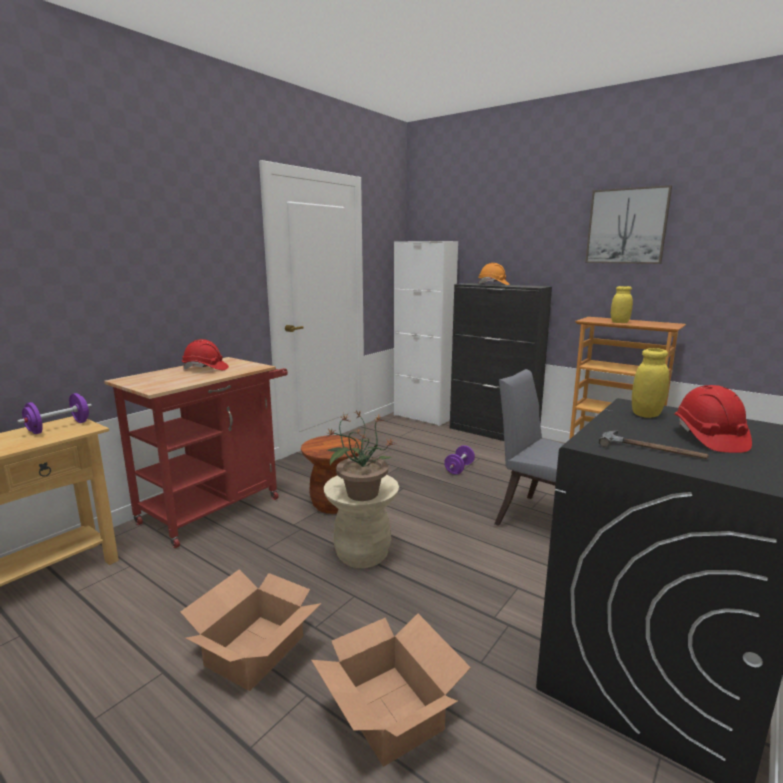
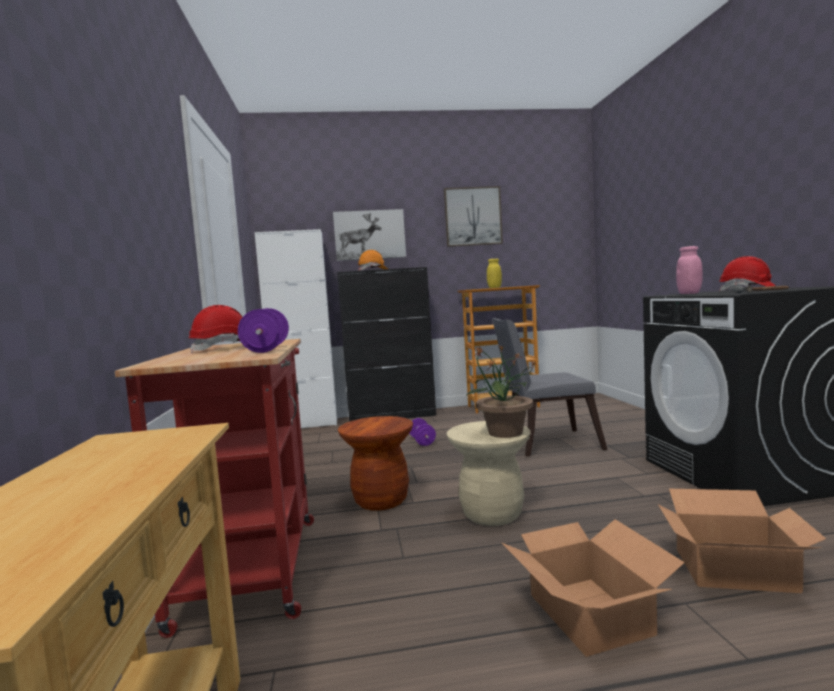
camera: 45 degrees left, 10 degrees down
(59, 427) = (133, 444): purple dumbbell -> purple dumbbell (266, 349)
(504, 244) = (369, 235): none -> picture
(646, 414) = (689, 293): yellow jar -> pink jar

